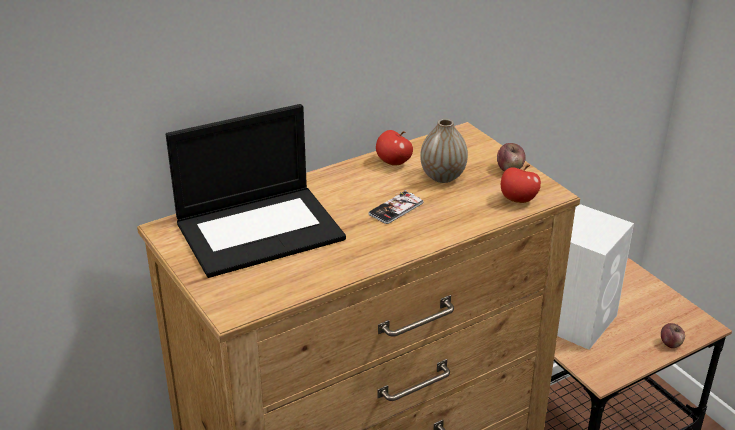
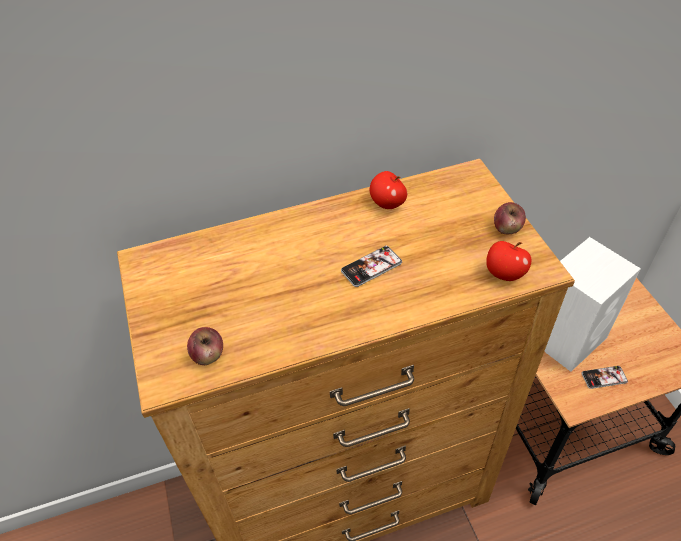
camera: 15 degrees right, 15 degrees up
(260, 229) = (228, 275): laptop -> none
(442, 176) = (432, 230): vase -> none
(623, 350) = (604, 377): none -> phone
(670, 343) = (653, 378): apple -> apple (208, 355)

